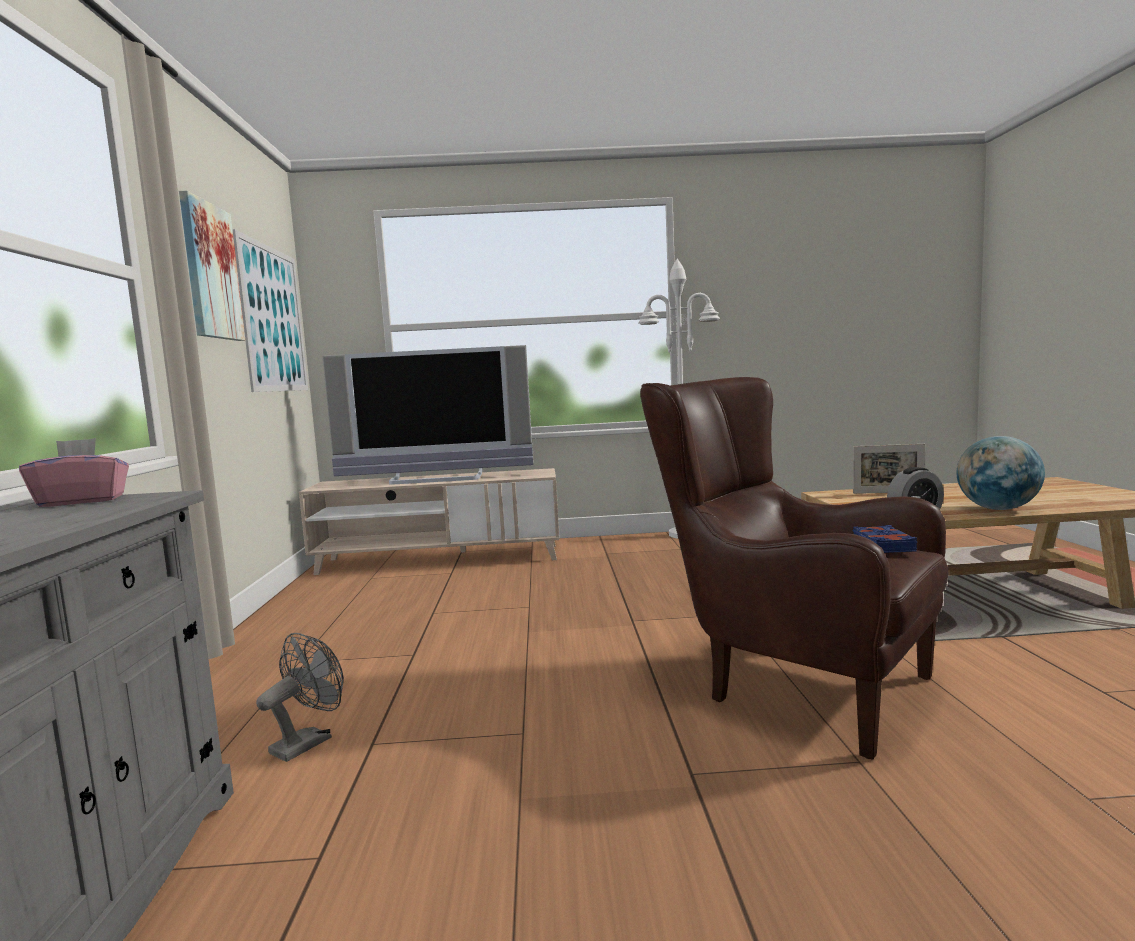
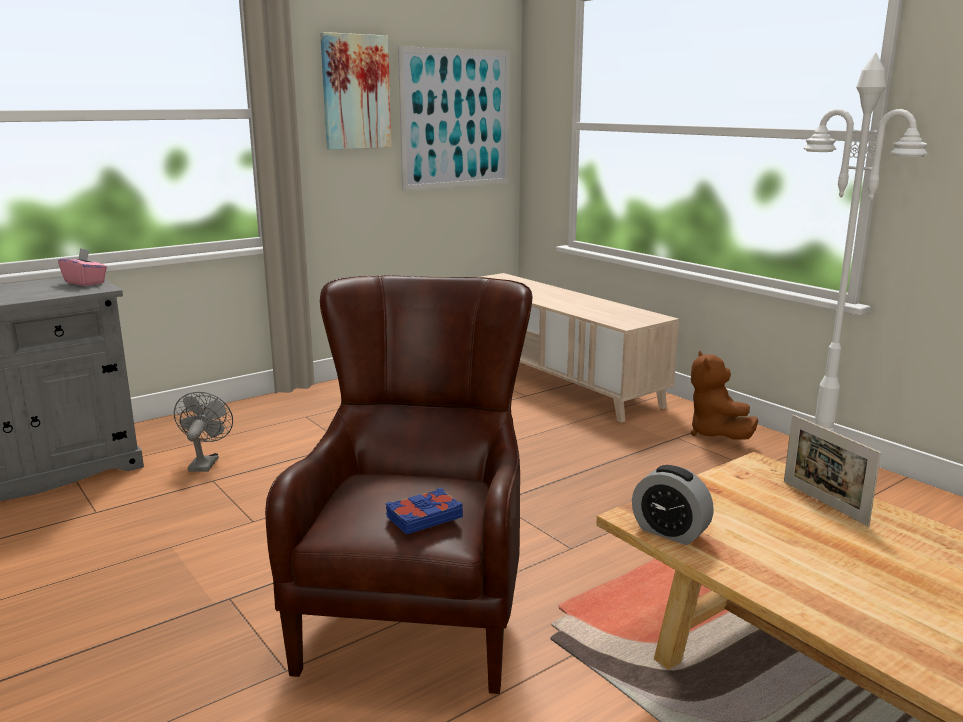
camera: 55 degrees right, 10 degrees up
(308, 741) = (205, 462): grey fan -> grey fan turned 90 degrees counterclockwise
(436, 479) = (556, 298): television -> none
(617, 545) = (716, 434): none -> brown plush toy
(997, 509) = (791, 587): globe -> none

